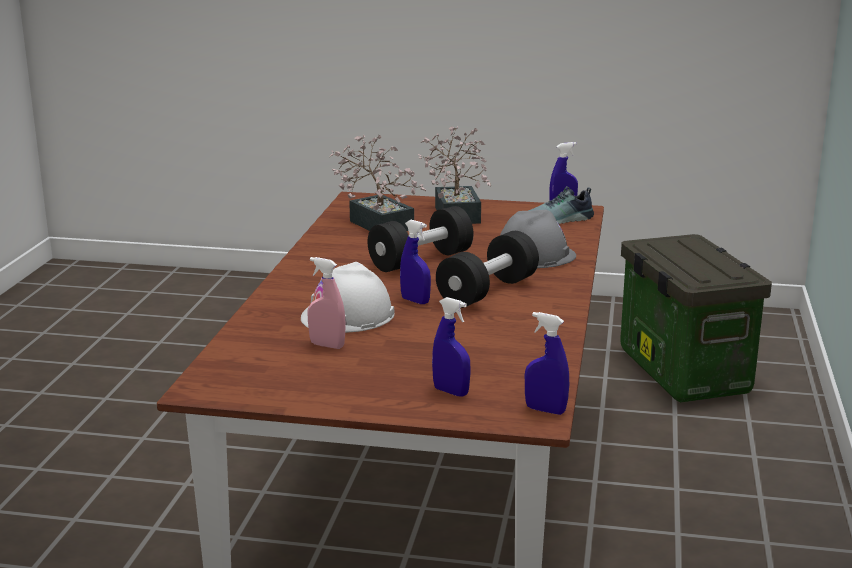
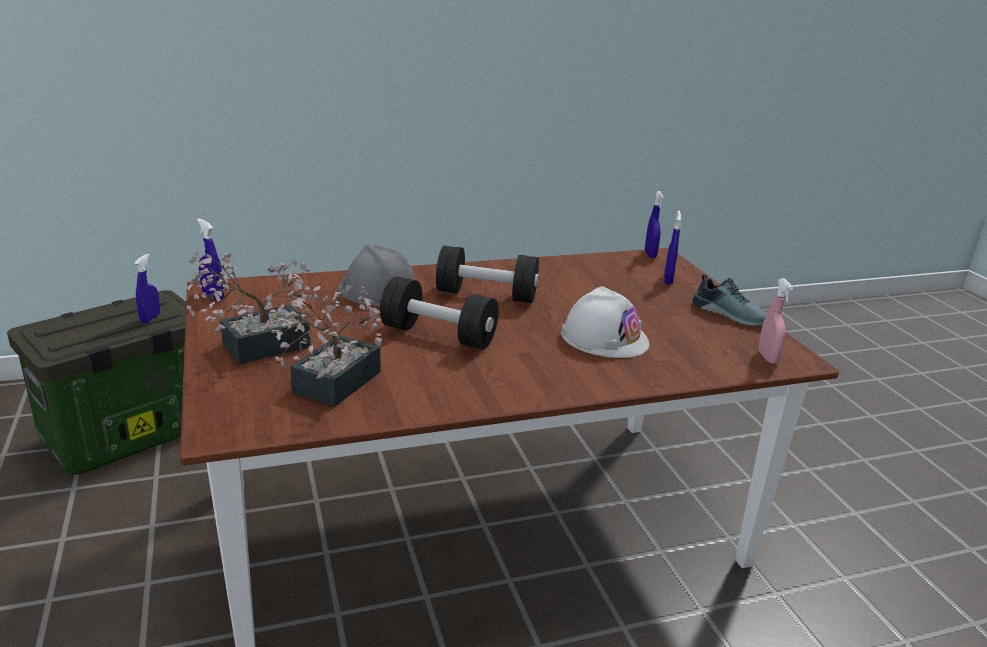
camera: 120 degrees left, 5 degrees up
(327, 345) = (666, 332): pink spray bottle -> pink spray bottle (767, 357)
(415, 301) = (539, 318): blue spray bottle -> blue spray bottle (150, 318)
(560, 220) = (257, 292): shoe -> shoe (730, 313)

